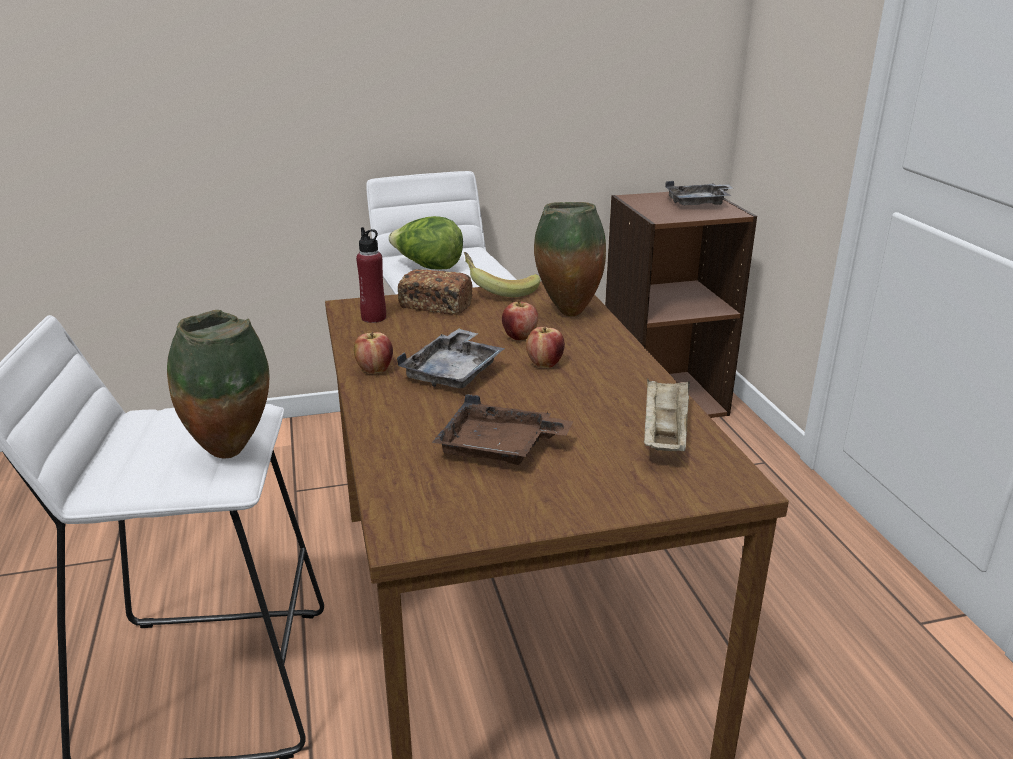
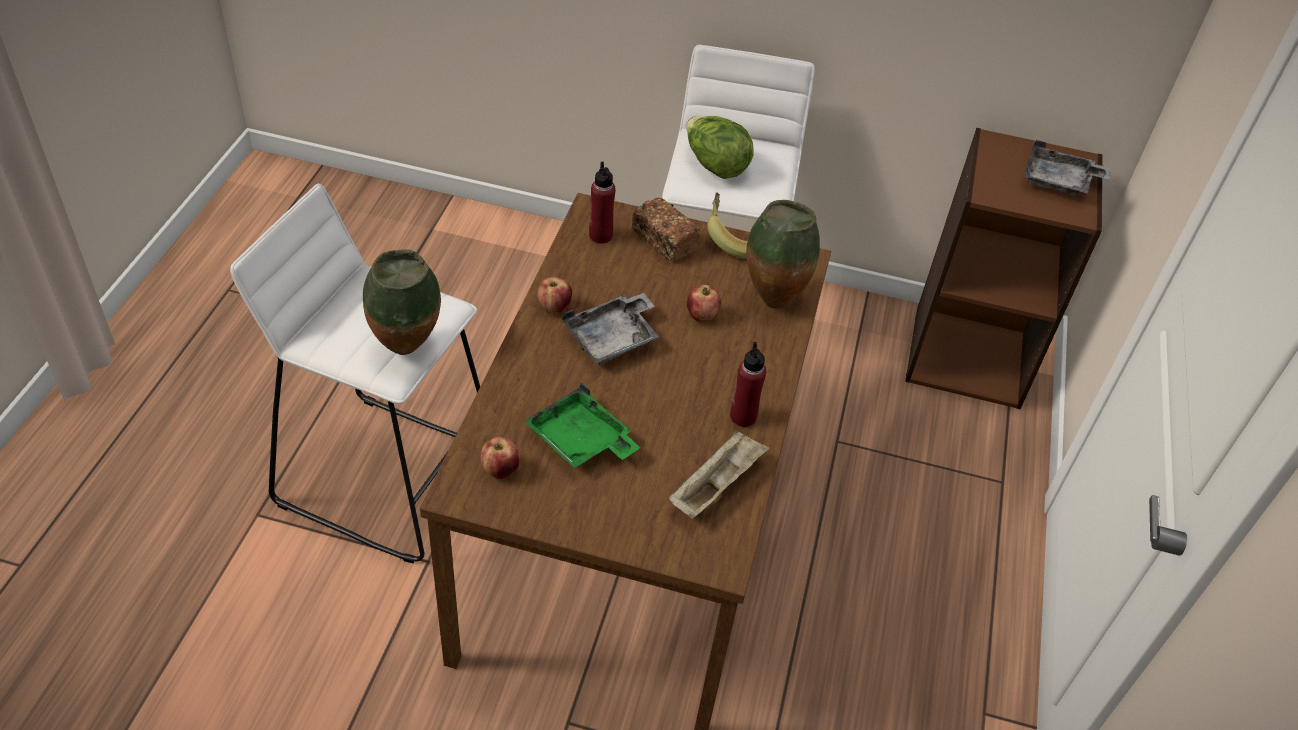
camera: 25 degrees right, 20 degrees up
(499, 448) = (580, 441): brown tray -> green tray
(545, 364) = (693, 361): apple -> apple (500, 470)
(630, 383) = (743, 416): none -> red bottle

